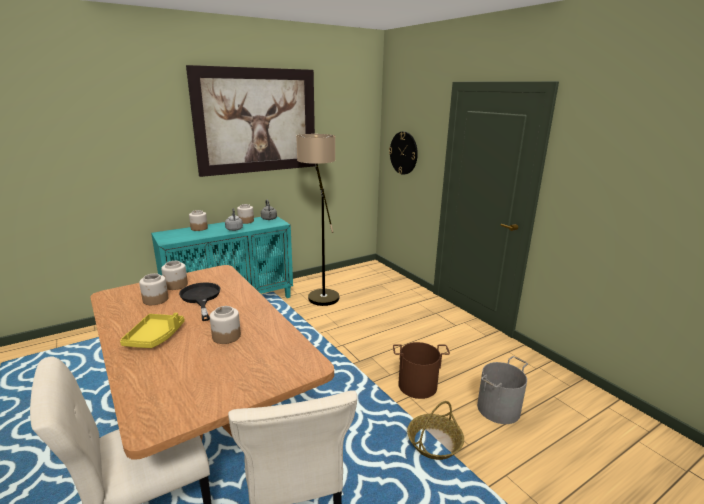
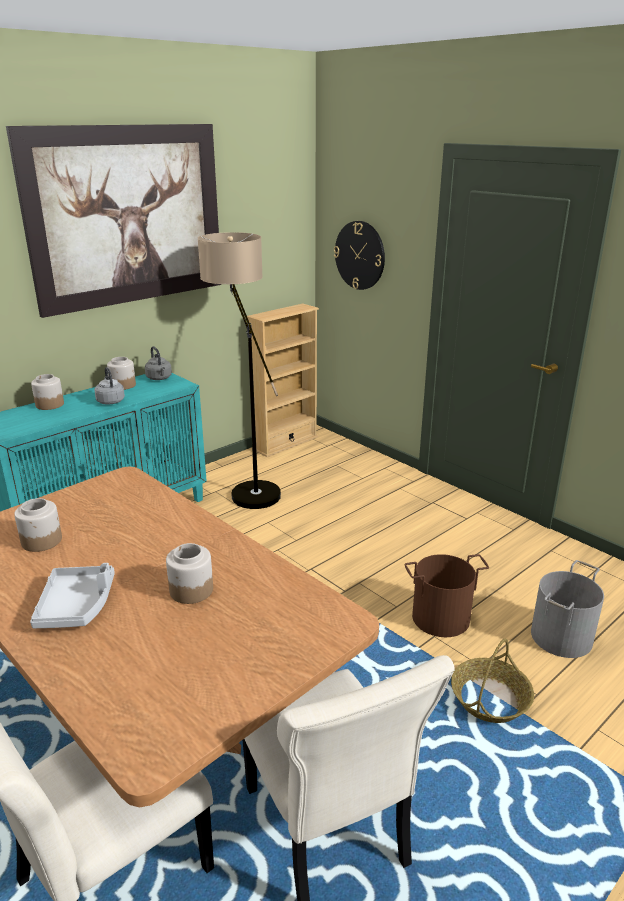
camera: 10 degrees left, 5 degrees up
(155, 337) = (77, 605): yellow tray -> grey tray
(176, 285) = (62, 511): jar -> none
(201, 298) = (116, 530): black frying pan -> none
(353, 269) = (285, 443): none -> beige bookcase

